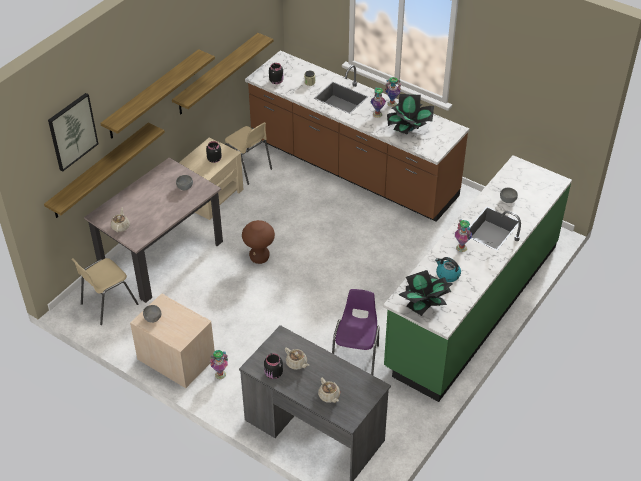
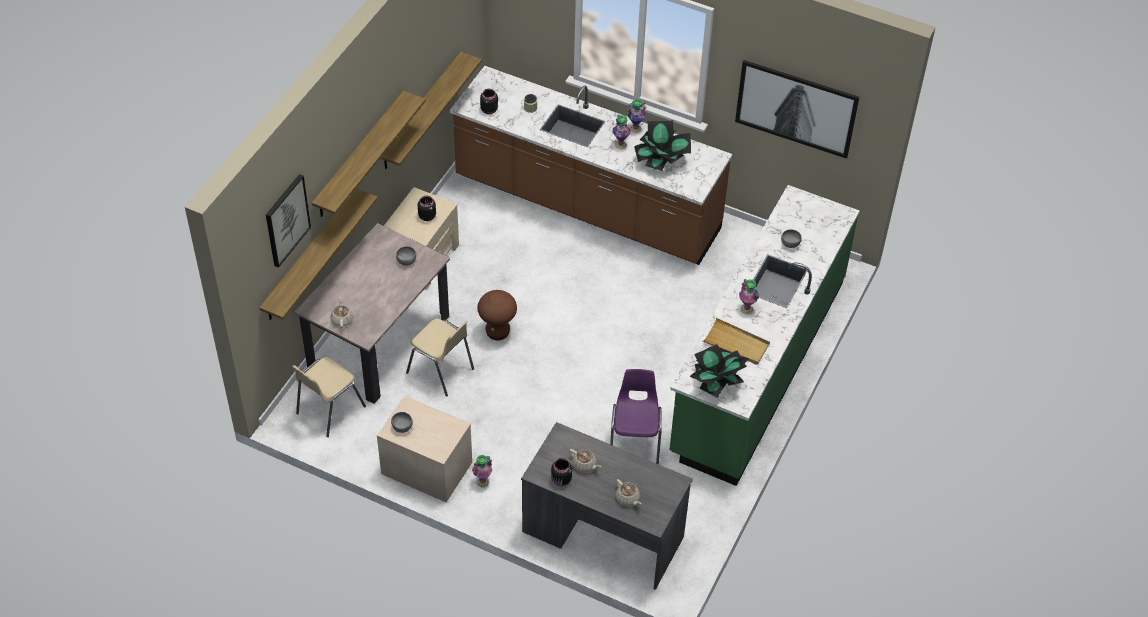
camera: 10 degrees left, 5 degrees up
(248, 169) = (458, 216): beige chair -> beige chair (441, 371)
(447, 275) = (736, 344): kettle -> beige tray
(524, 88) = (796, 107): none -> picture

